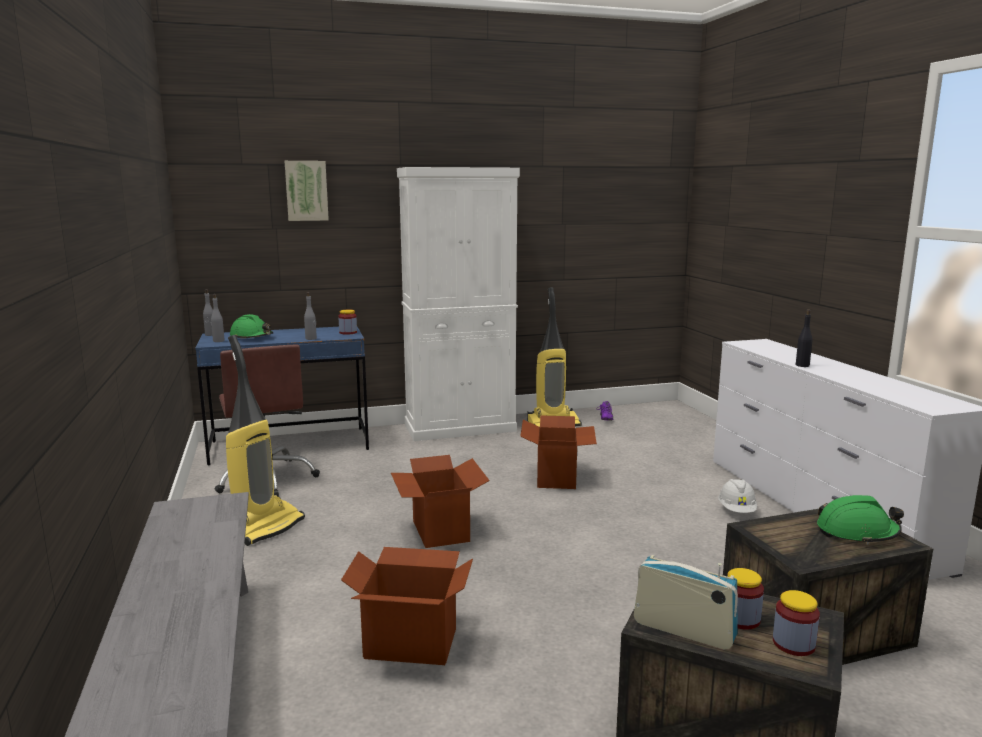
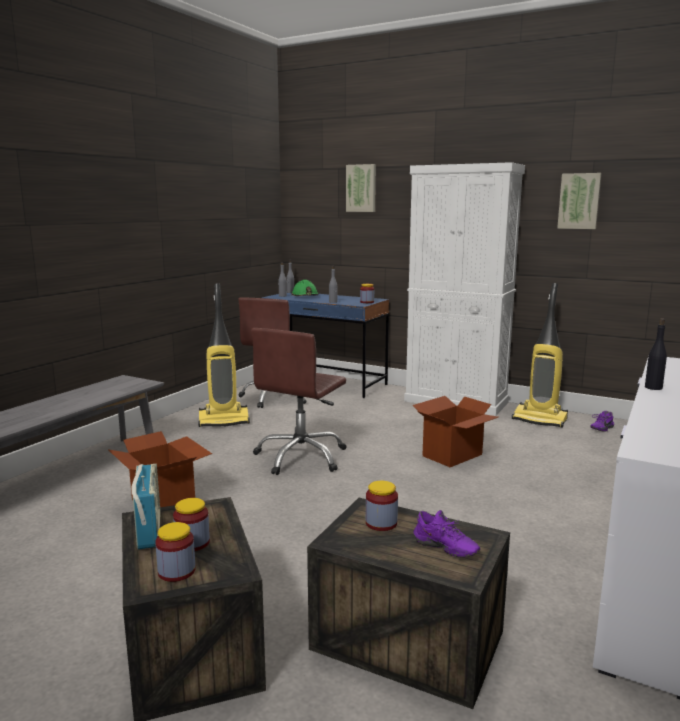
camera: 45 degrees right, 0 degrees up
(439, 531) = (301, 457): cardboard box -> brown office chair
(554, 205) = (579, 201): none -> picture
(737, 510) = (559, 535): white hard hat -> none
(788, 534) = (381, 523): none -> jar
(857, 532) = (444, 550): green hard hat -> purple shoe

